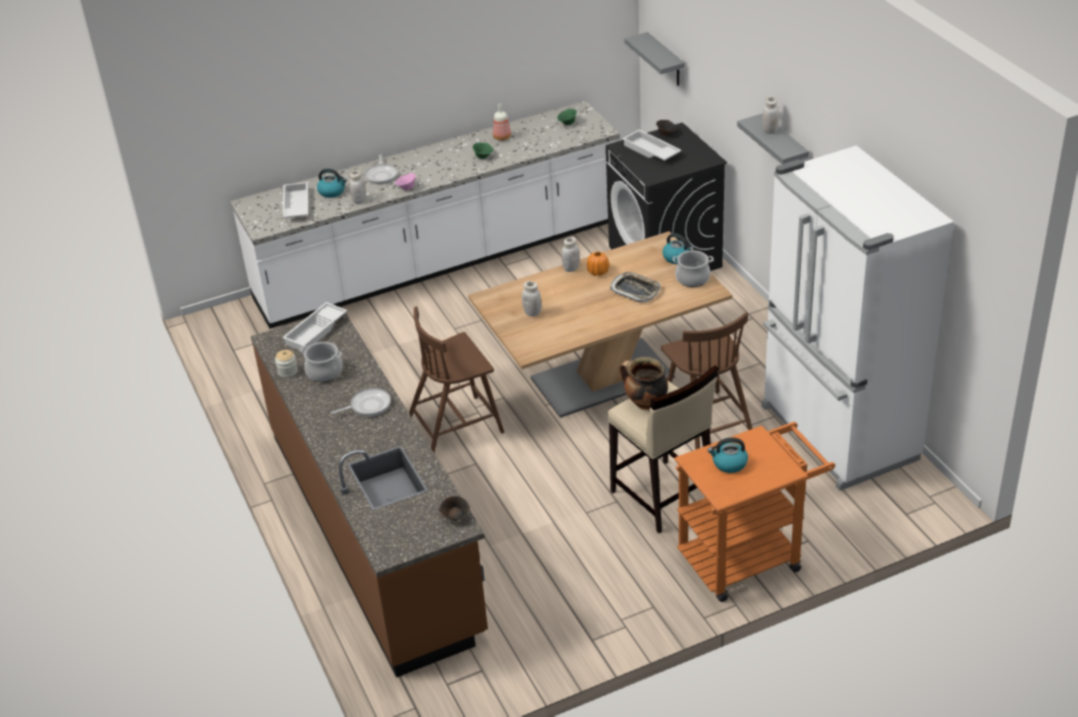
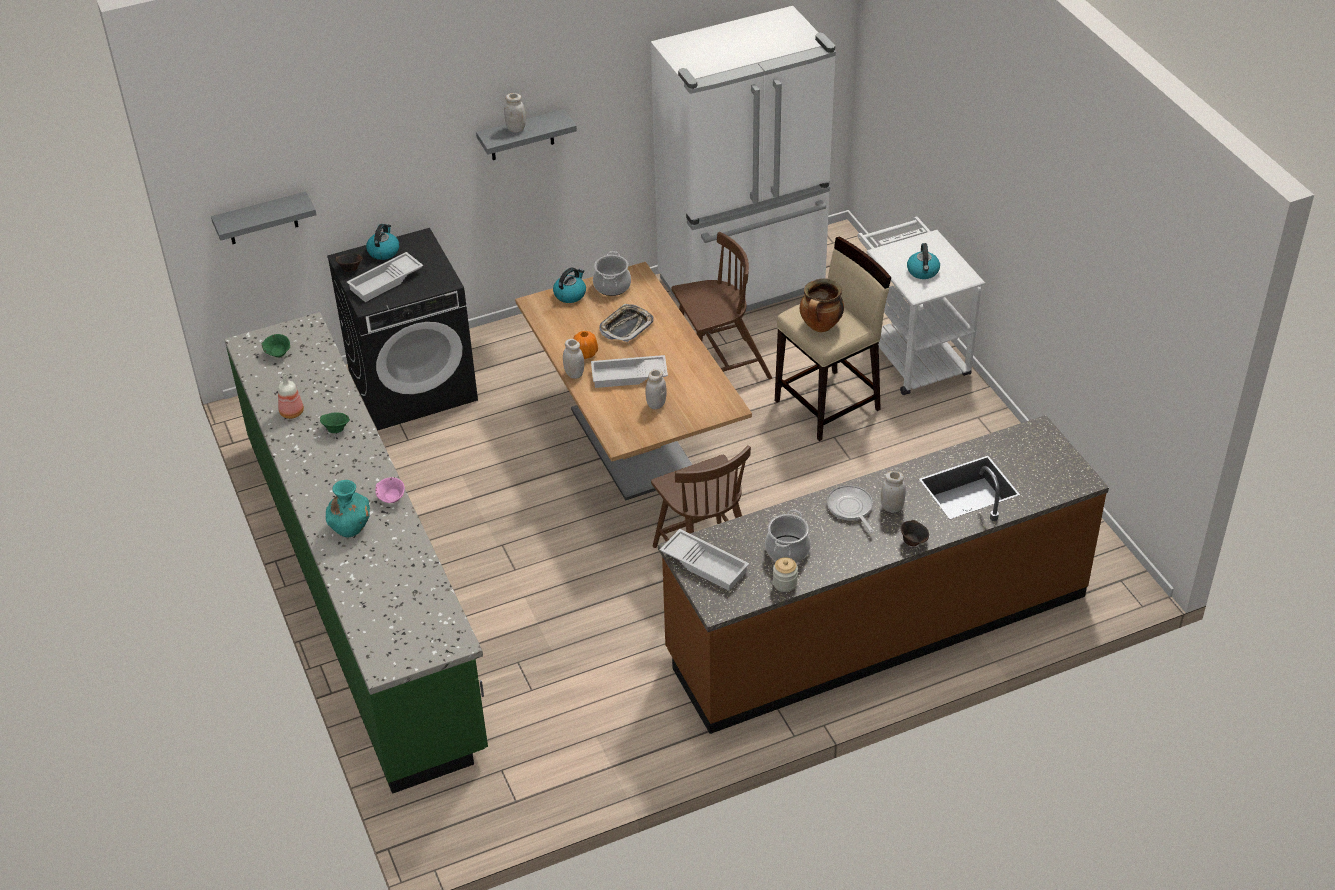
camera: 90 degrees left, 5 degrees up
(295, 205) = (404, 611): white tray -> white tray (628, 376)
(332, 191) = (378, 574): kettle -> kettle (383, 251)
(359, 201) = (410, 544): white jar -> white jar (892, 507)
(381, 175) = (350, 526): frying pan -> turquoise vase
(439, 262) = (363, 588): white counter -> green counter
(455, 517) = (1026, 434): brown bowl -> brown bowl (913, 541)
(748, 556) = (910, 354): orange cart -> white cart

